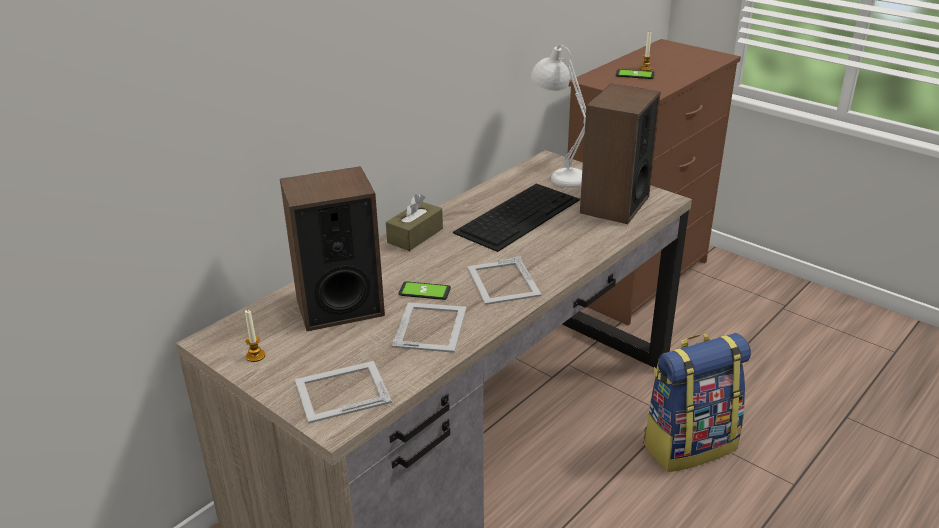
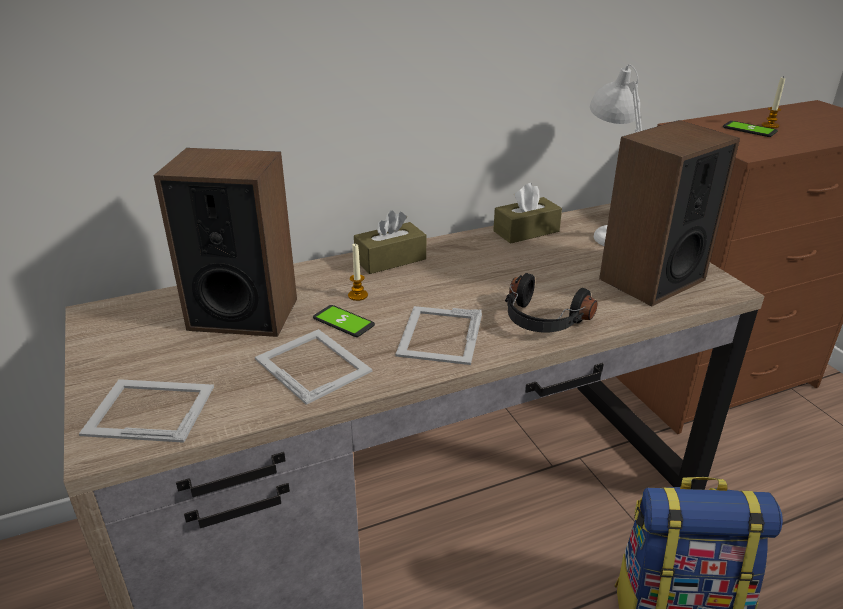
camera: 25 degrees right, 0 degrees up
(255, 356) = (114, 342): candle -> candle (358, 295)
(431, 326) = (313, 364): picture frame -> picture frame turned 75 degrees counterclockwise
(499, 188) = (526, 231): none -> brown tissue box
(518, 215) = (523, 264): keyboard -> none
(564, 253) = (542, 321): none -> black headphones

